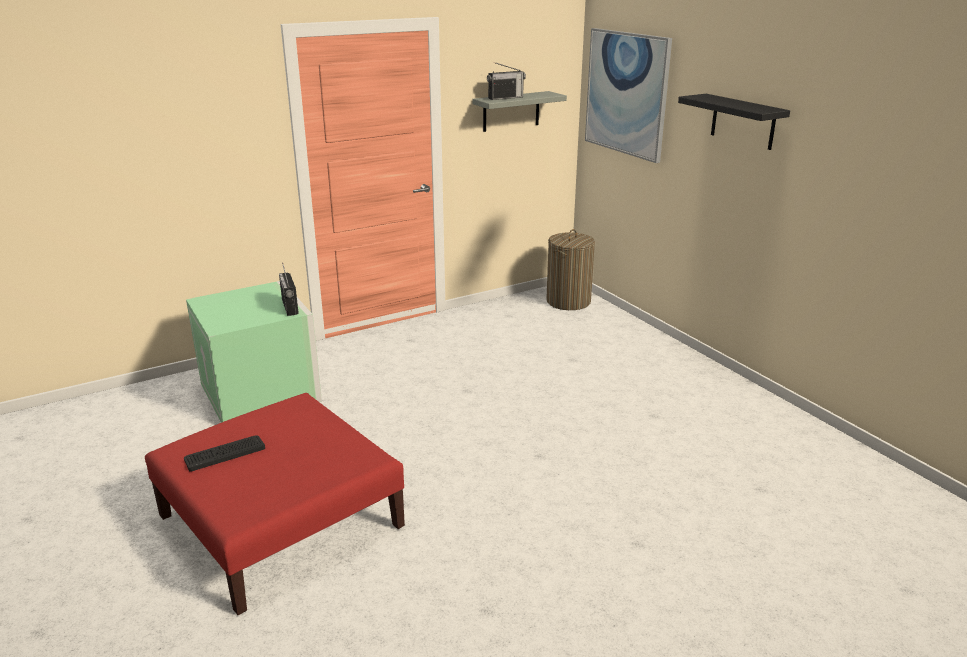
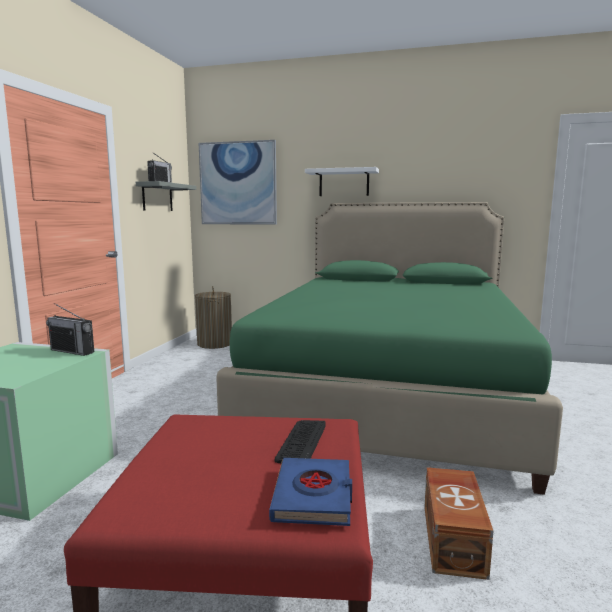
camera: 45 degrees left, 15 degrees down
(224, 453) = (194, 482): keyboard -> keyboard (301, 442)
(254, 499) = (314, 496): none -> blue book
(406, 600) = (454, 539): none -> brown storage box
(630, 450) = (390, 392): none -> green bed
(743, 121) = (344, 183): black shelf -> white shelf

